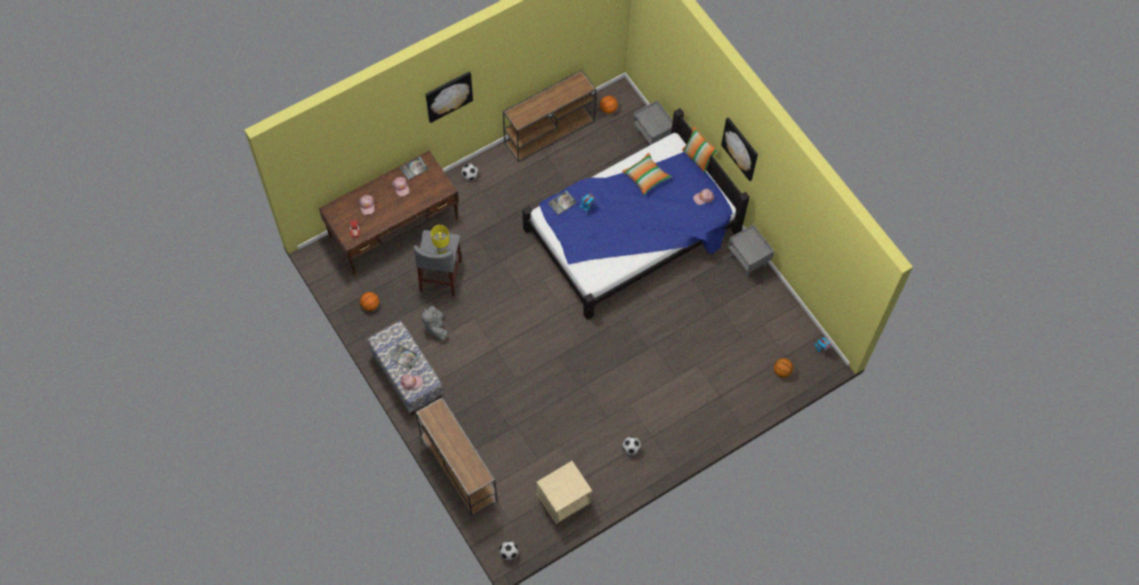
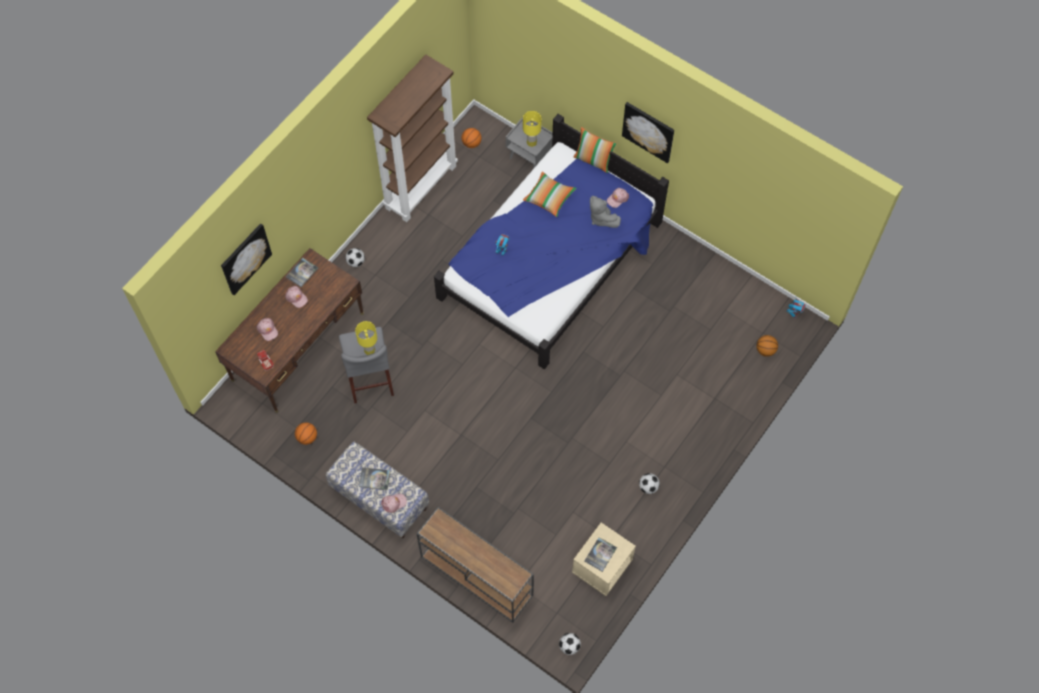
camera: 20 degrees left, 0 degrees up
(435, 327) = (387, 435): grey plush toy -> grey plush toy (601, 218)
(448, 96) = (319, 179): picture -> picture (245, 258)
(550, 131) = (420, 186): brown console table -> brown bookcase
(562, 203) = (473, 255): book -> book (600, 554)
(653, 125) = (531, 142): none -> yellow table lamp
(748, 261) = (682, 250): grey nightstand -> none

